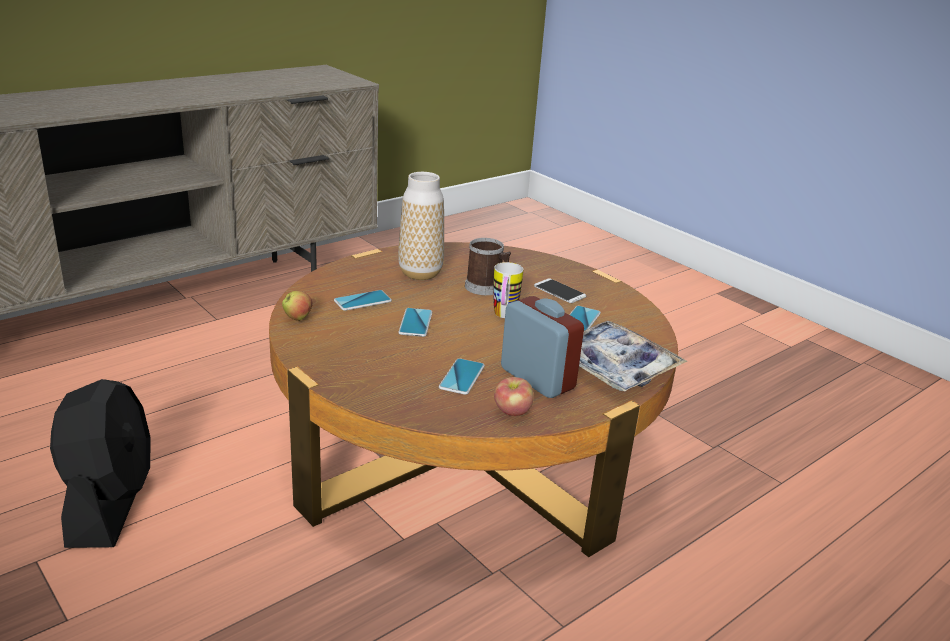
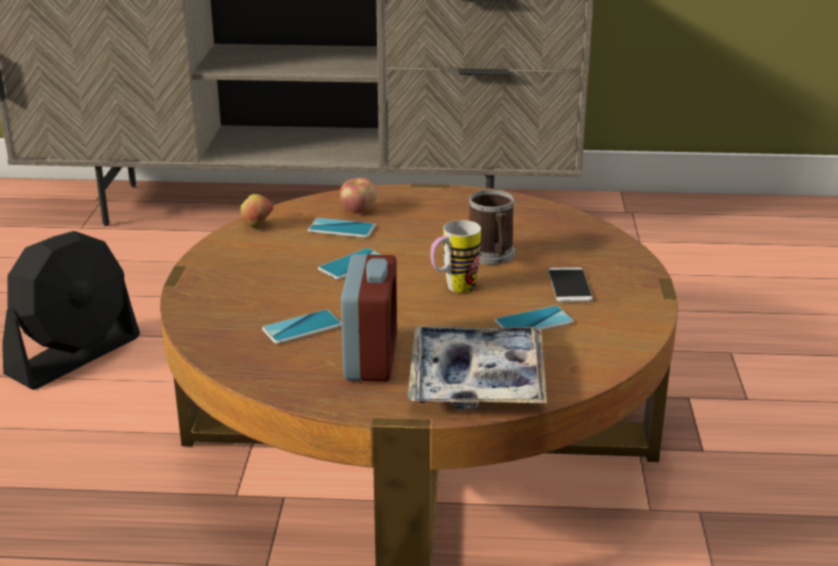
camera: 45 degrees right, 0 degrees up
(420, 273) = (447, 220): vase -> none
(512, 412) = (288, 376): apple -> apple (358, 210)

